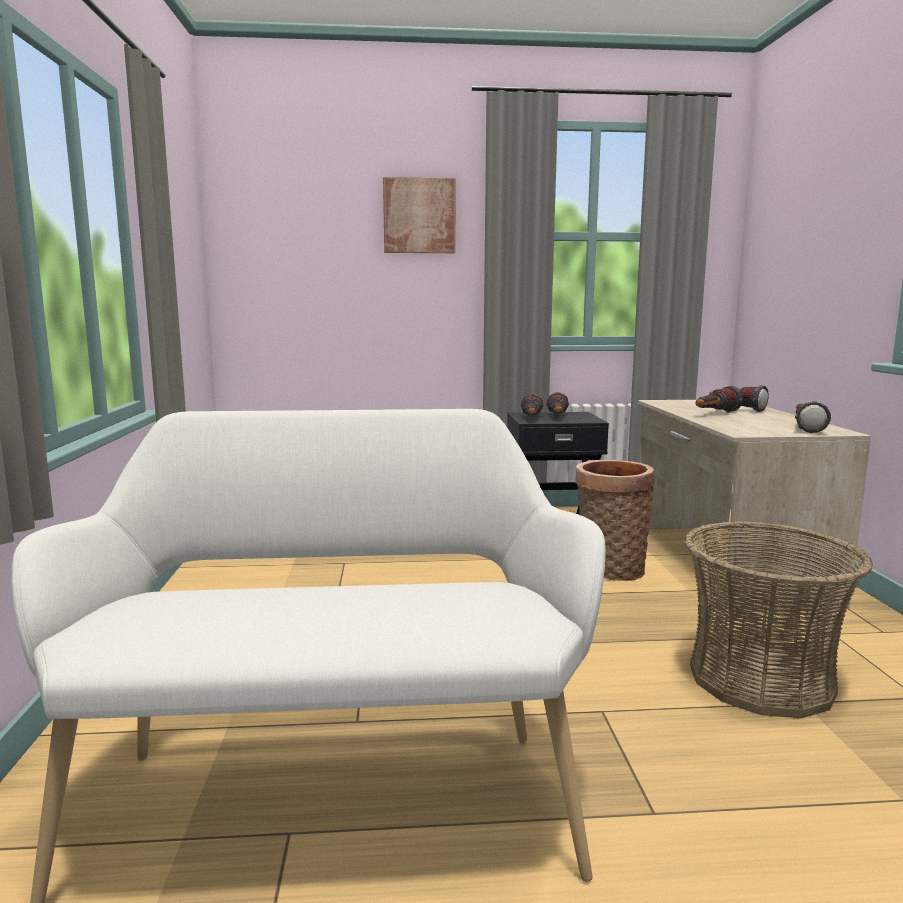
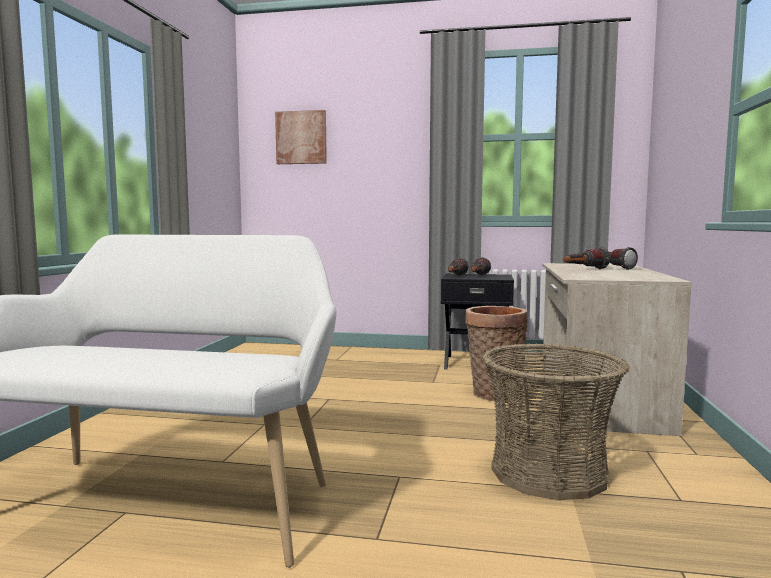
camera: 15 degrees right, 5 degrees down
(419, 216) = (384, 127): picture -> picture (301, 137)
(805, 428) = (641, 277): flashlight -> none

